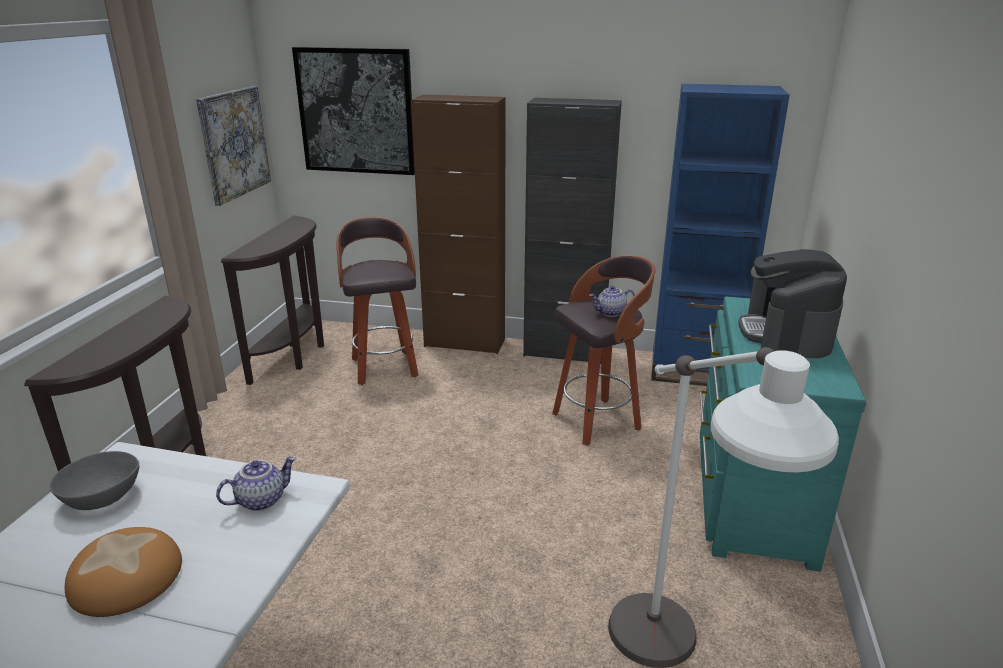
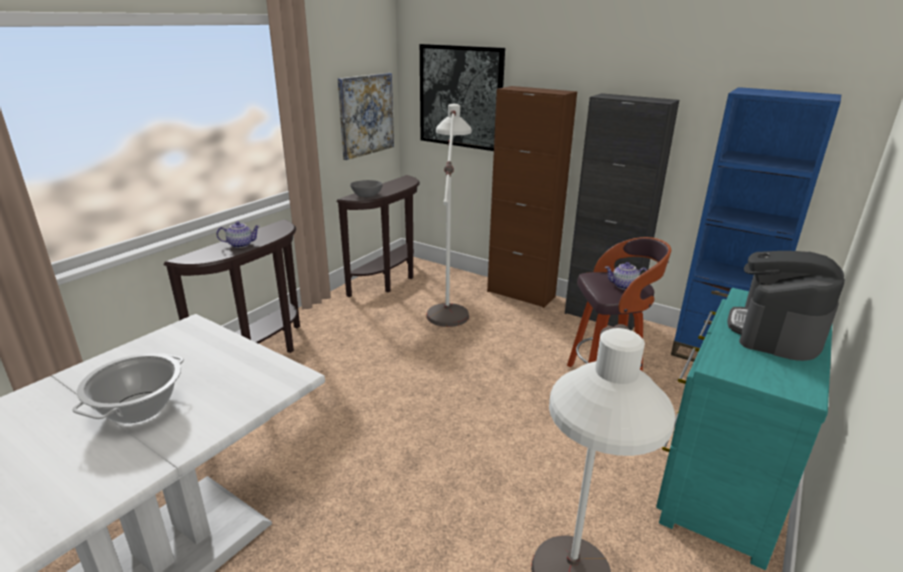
camera: 20 degrees right, 0 degrees up
(101, 497) = (161, 348): grey bowl -> grey bowl (366, 195)
(126, 578) = (139, 408): bread -> cooking pot
(261, 499) = (256, 375): teapot -> teapot (241, 244)
(384, 367) = (449, 302): stool -> white floor lamp

